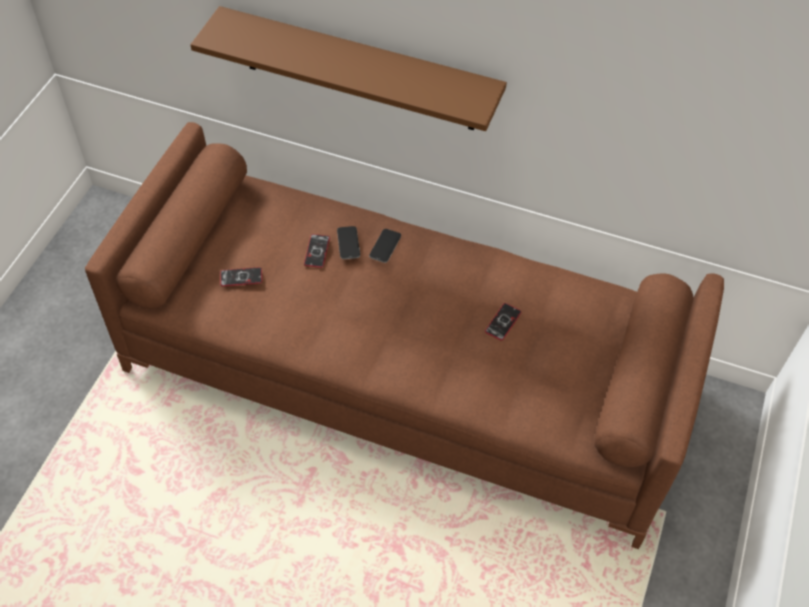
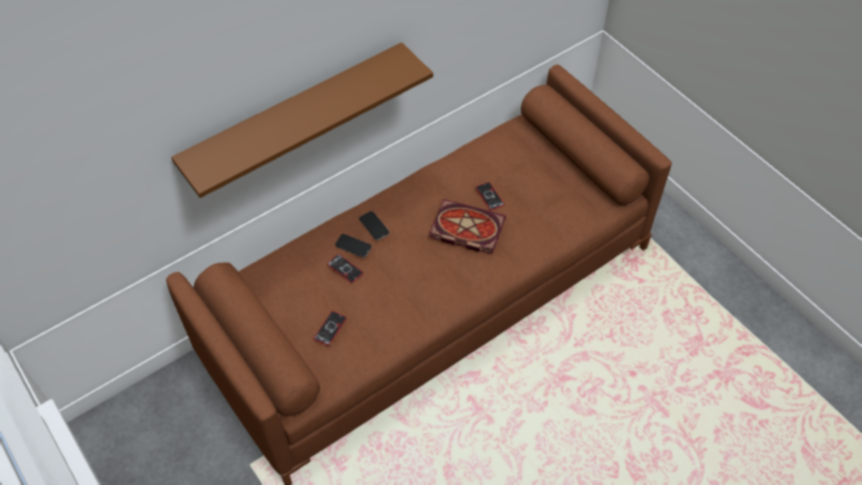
camera: 55 degrees left, 0 degrees up
(441, 322) = (465, 229): none -> book

